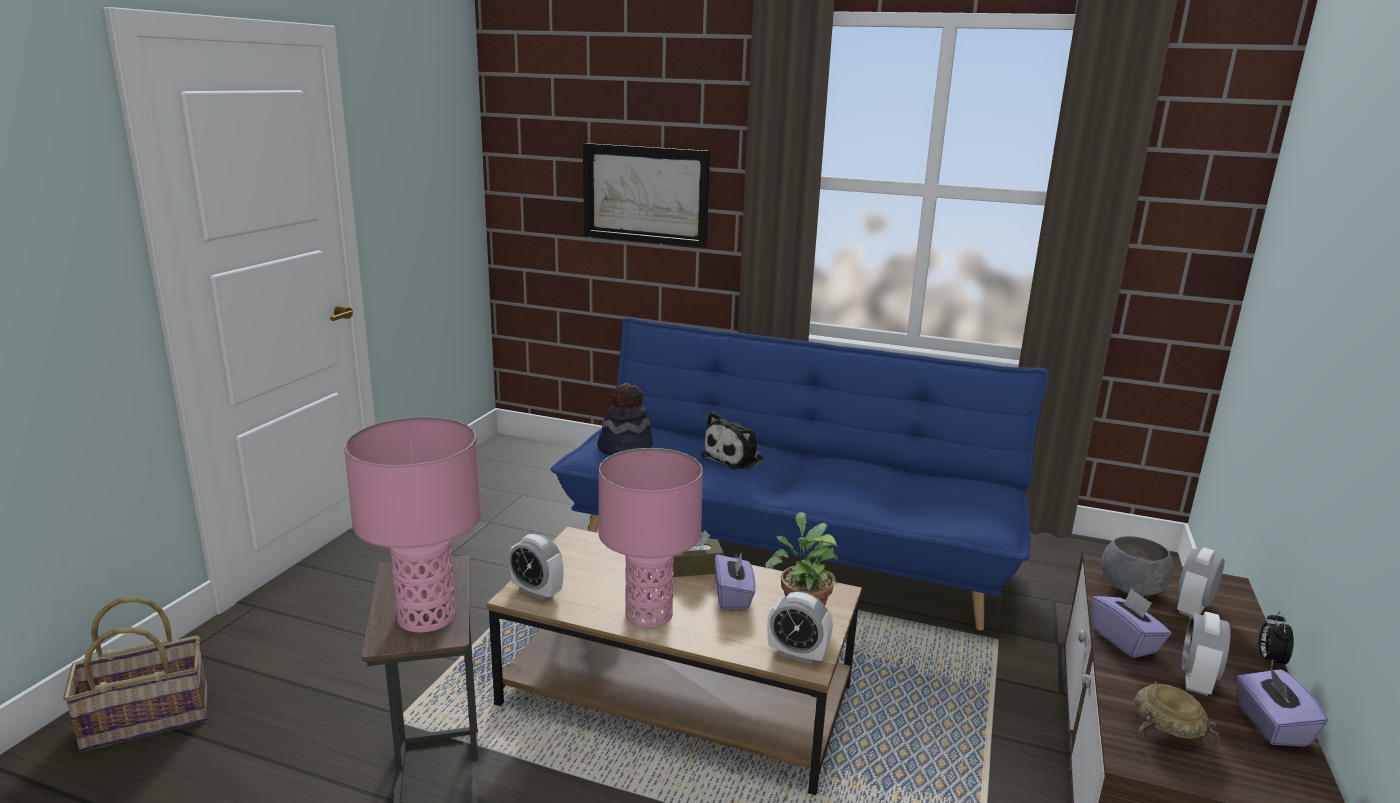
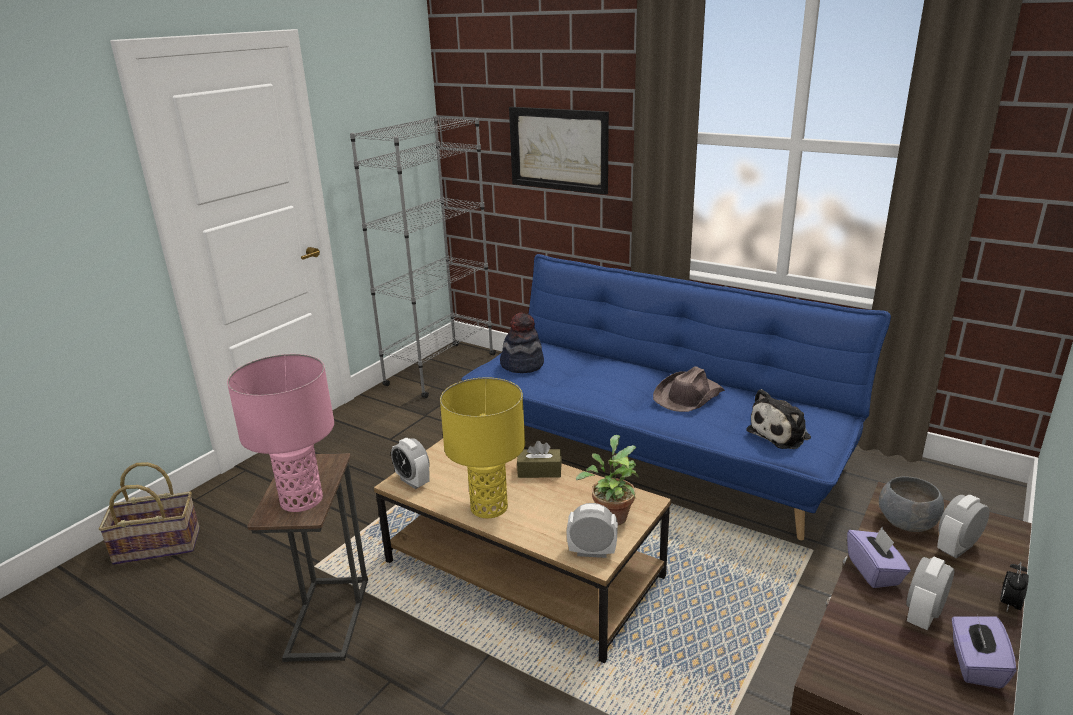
camera: 15 degrees right, 5 degrees up
(490, 468) = (440, 370): none -> grey bookcase
(649, 613) = (489, 506): pink table lamp -> yellow table lamp
(733, 596) = (561, 498): purple tissue box -> none
(735, 458) = (609, 377): plush toy -> plush toy (781, 434)
(797, 654) = (592, 552): alarm clock -> alarm clock turned 150 degrees clockwise
(835, 474) = (688, 396): none -> brown hat
(1164, 730) = (868, 656): beige bowl -> none

